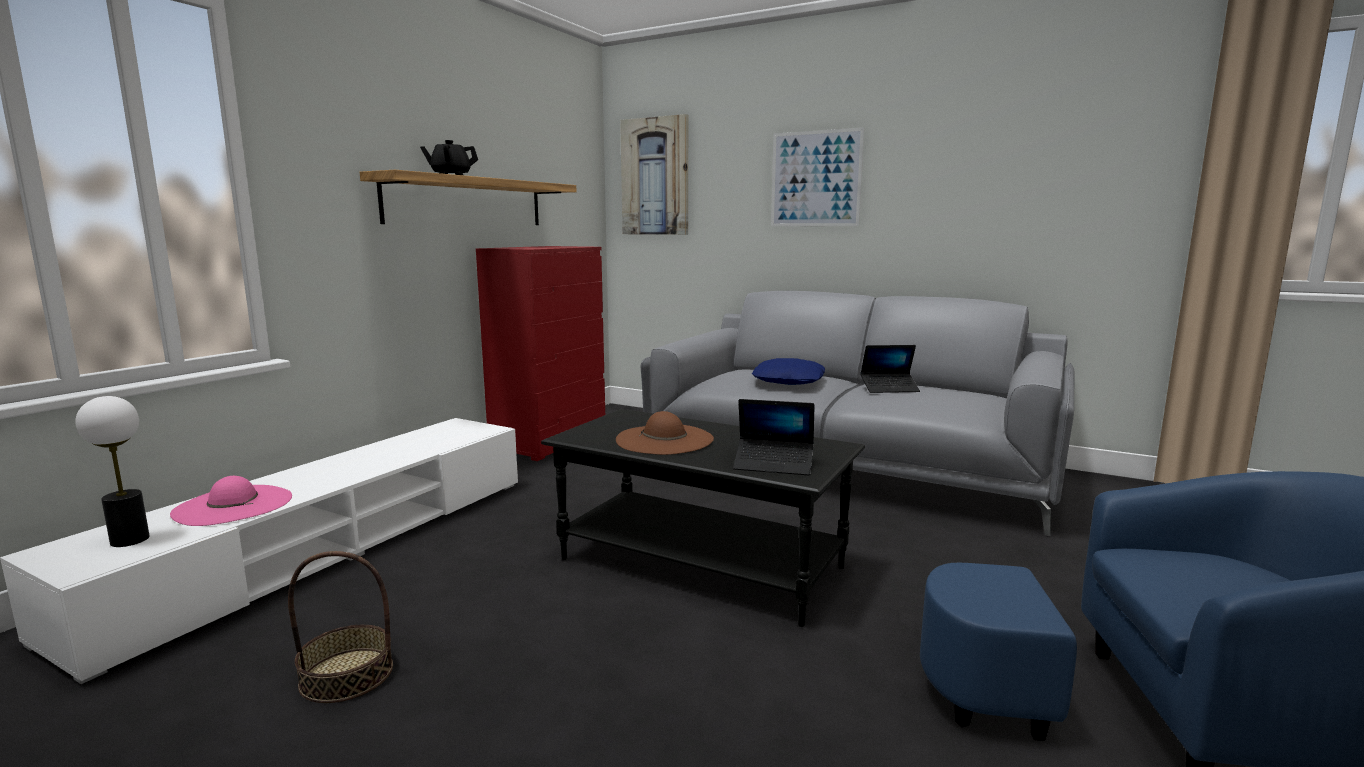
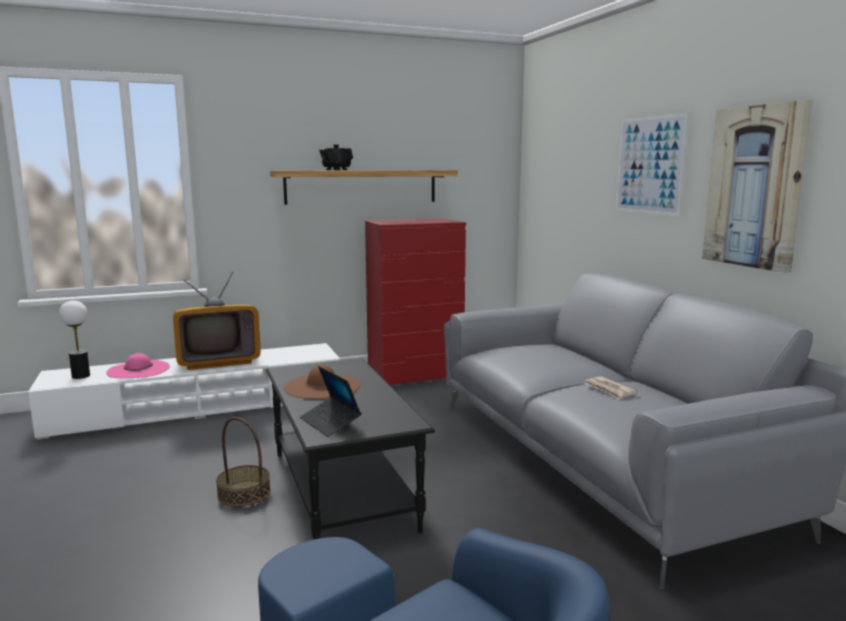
camera: 40 degrees right, 0 degrees up
(346, 675) = (101, 476): basket -> basket (244, 493)
(348, 465) = (218, 360): none -> television
(655, 177) = (547, 159): picture -> picture (754, 187)
(789, 380) = (545, 363): blue pillow -> none
(889, 388) = (609, 390): laptop -> newspaper

